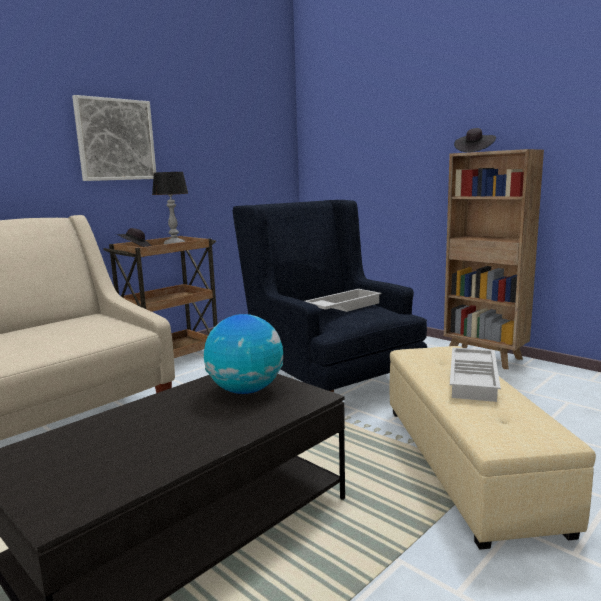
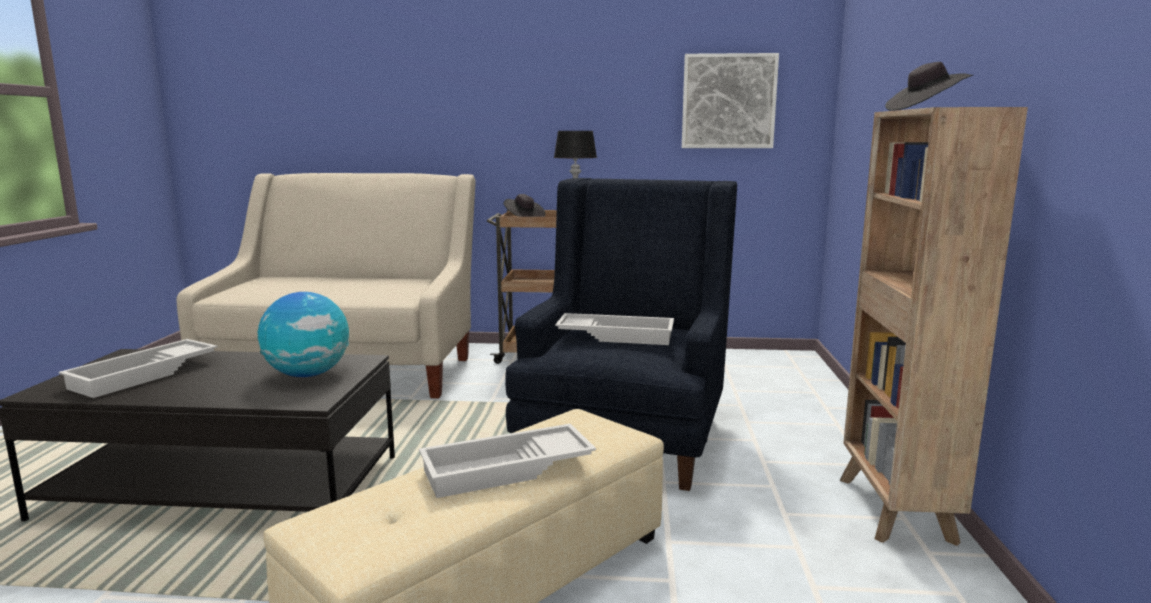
camera: 50 degrees right, 0 degrees up
(111, 453) = (144, 375): none -> white tray
(115, 140) = (530, 92): picture -> picture (728, 101)

